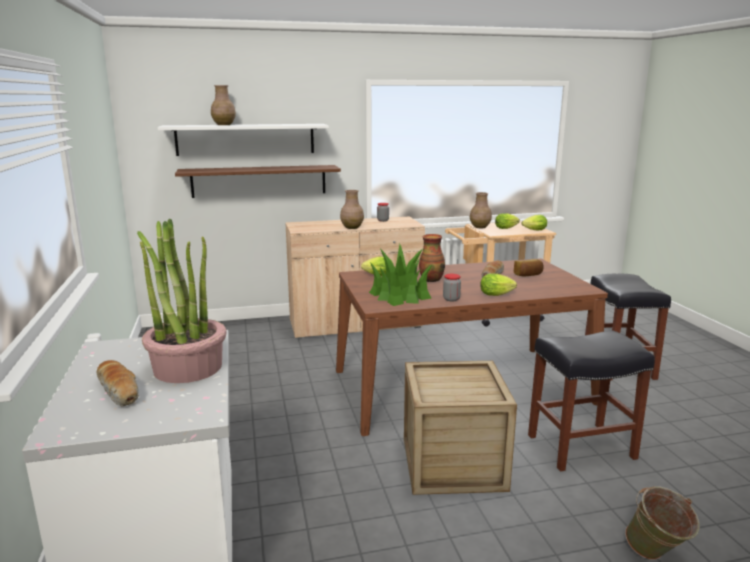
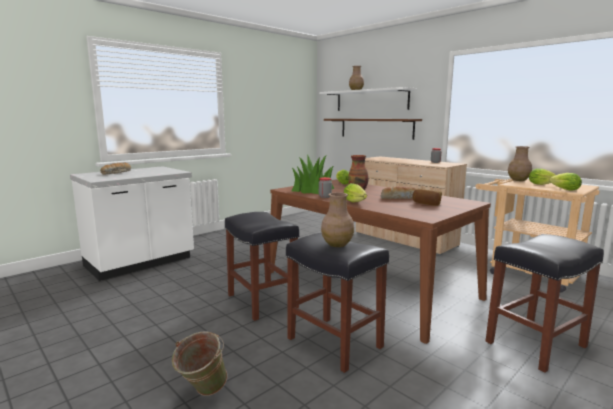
camera: 60 degrees right, 5 degrees down
(187, 367) = (143, 174): potted plant -> none
(351, 227) = (398, 161): brown vase -> brown vase (336, 244)
(453, 464) = (261, 301): crate -> black stool

